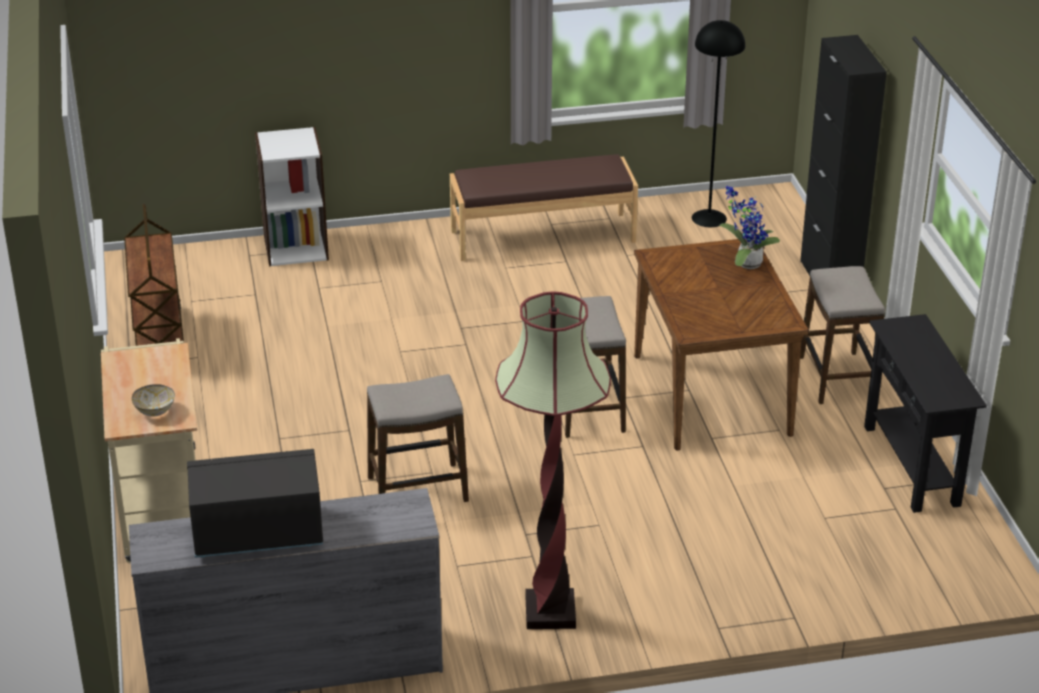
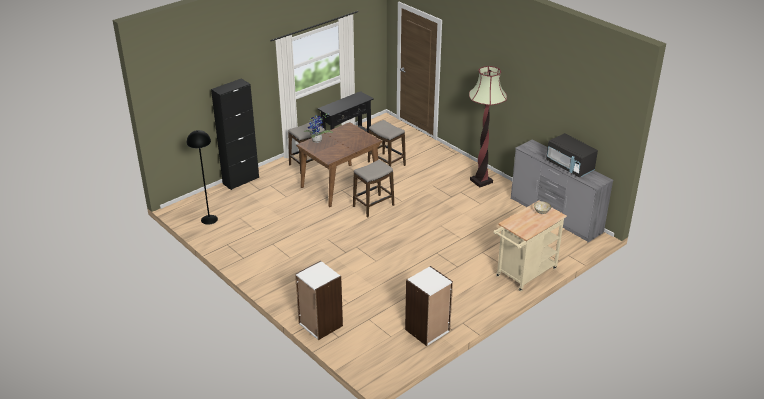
camera: 120 degrees left, 0 degrees up
(158, 340) = (427, 330): brown cart -> white bookcase
(418, 490) = (453, 224): stool -> stool (386, 163)
(542, 236) = (255, 257): brown bench -> none

